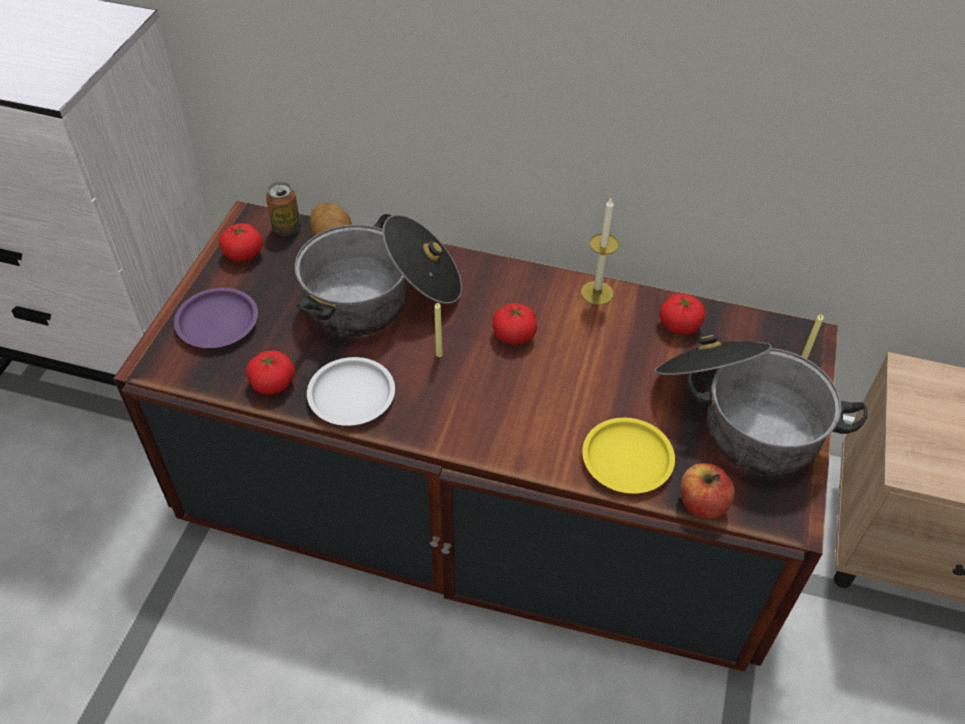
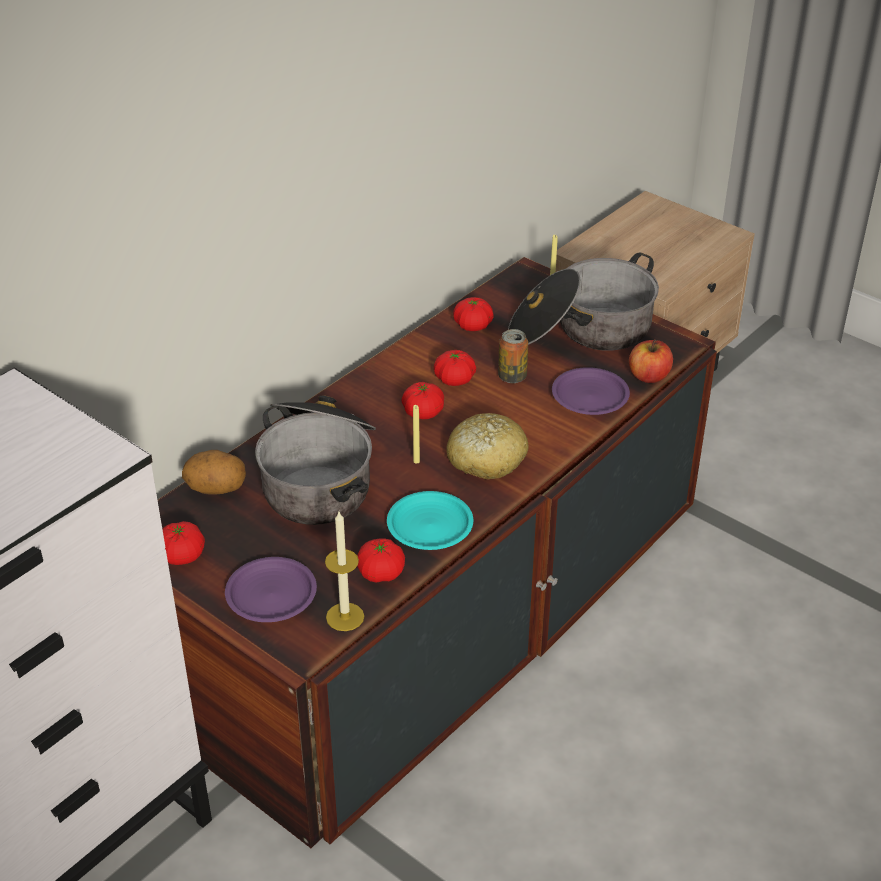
camera: 65 degrees left, 10 degrees down
(286, 228) = (169, 516): can -> can (512, 377)
(351, 395) = (429, 526): white plate -> turquoise plate
(471, 405) = (486, 459): none -> bread
(580, 340) = (454, 380): none -> tomato
(597, 293) = (407, 354): candle -> candle (345, 617)
(626, 459) = (589, 397): yellow plate -> purple plate

